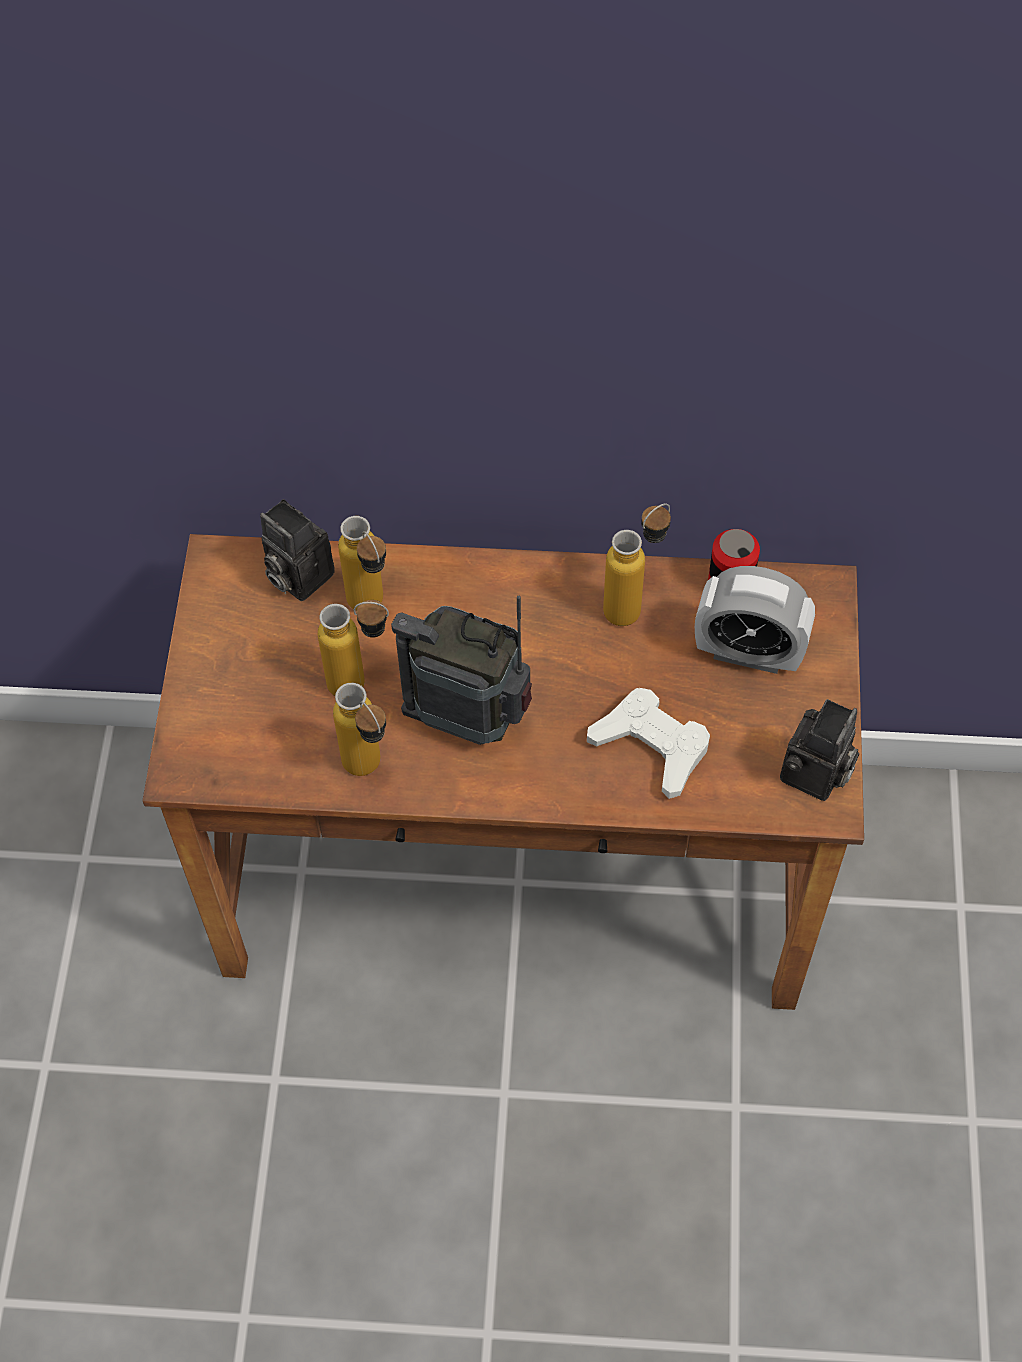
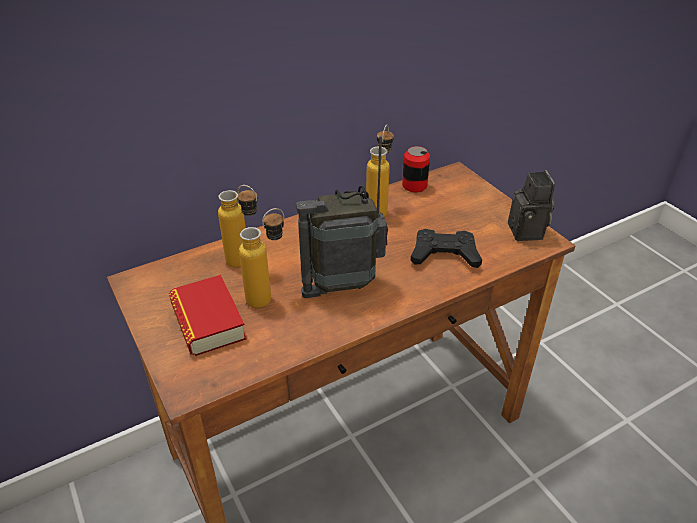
camera: 35 degrees left, 20 degrees down
(264, 683) = (208, 321): none -> book
(296, 575) = (188, 267): camera -> none
(370, 772) = (309, 333): bottle -> none
(651, 746) = (444, 254): white game controller -> black game controller
(748, 652) = (449, 204): alarm clock -> none

